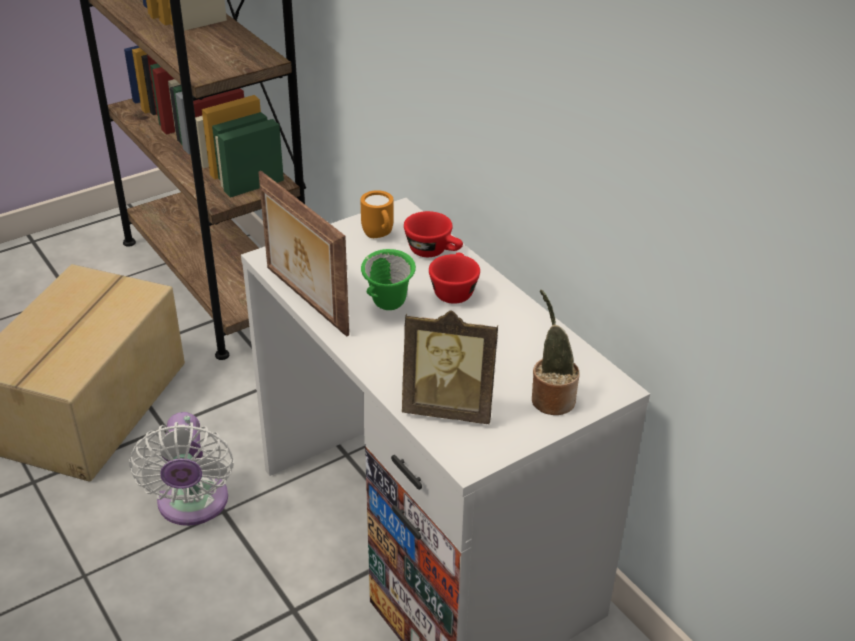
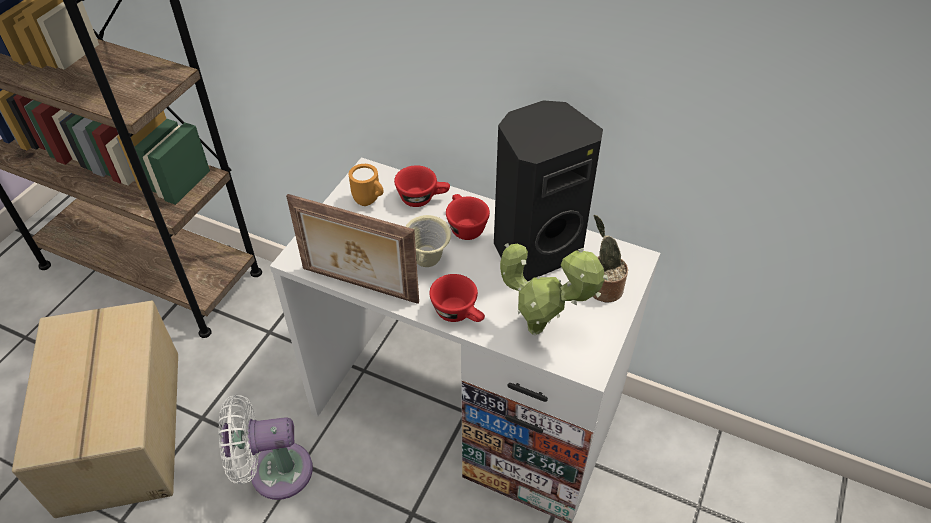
camera: 30 degrees left, 10 degrees up
(192, 505) = (274, 471): white fan -> white fan turned 120 degrees clockwise
(378, 361) = (459, 314): none -> red cup
(388, 307) = (428, 263): green mug -> beige mug
(449, 408) = (541, 330): picture frame -> potted plant
(509, 337) = (535, 249): none -> black speaker

